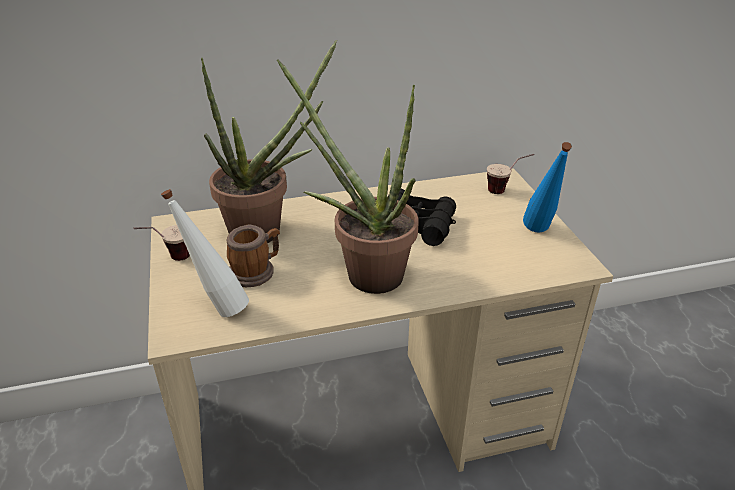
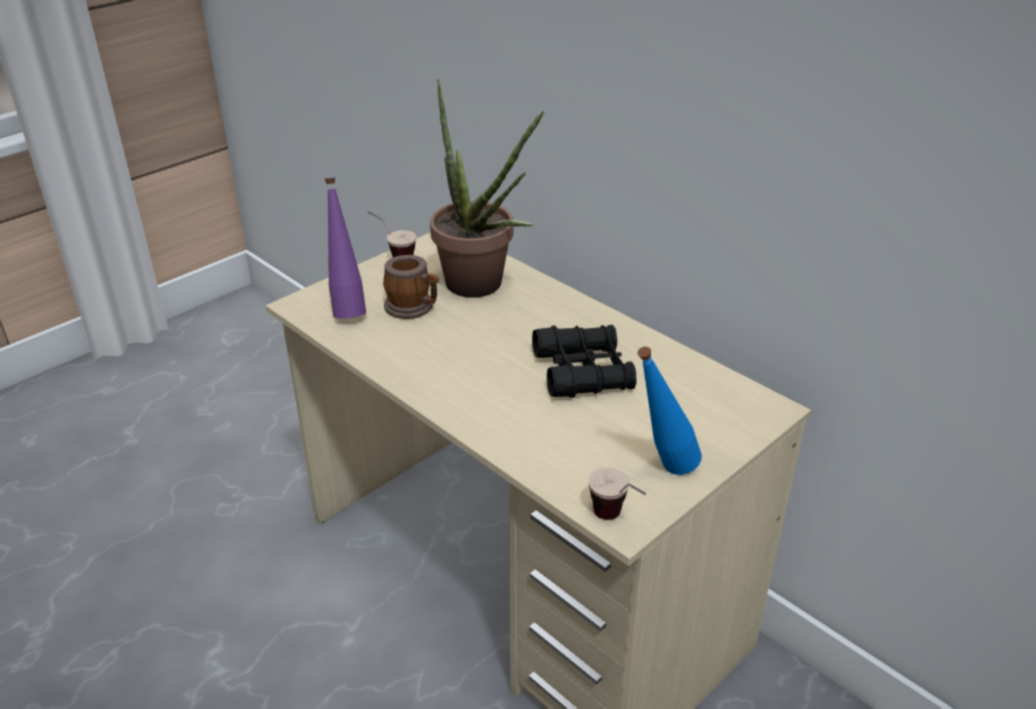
camera: 60 degrees right, 0 degrees up
(217, 307) = (347, 309): white bottle -> purple bottle
(364, 272) = (465, 367): potted plant -> none
(506, 190) = (741, 417): cup -> cup (616, 521)

